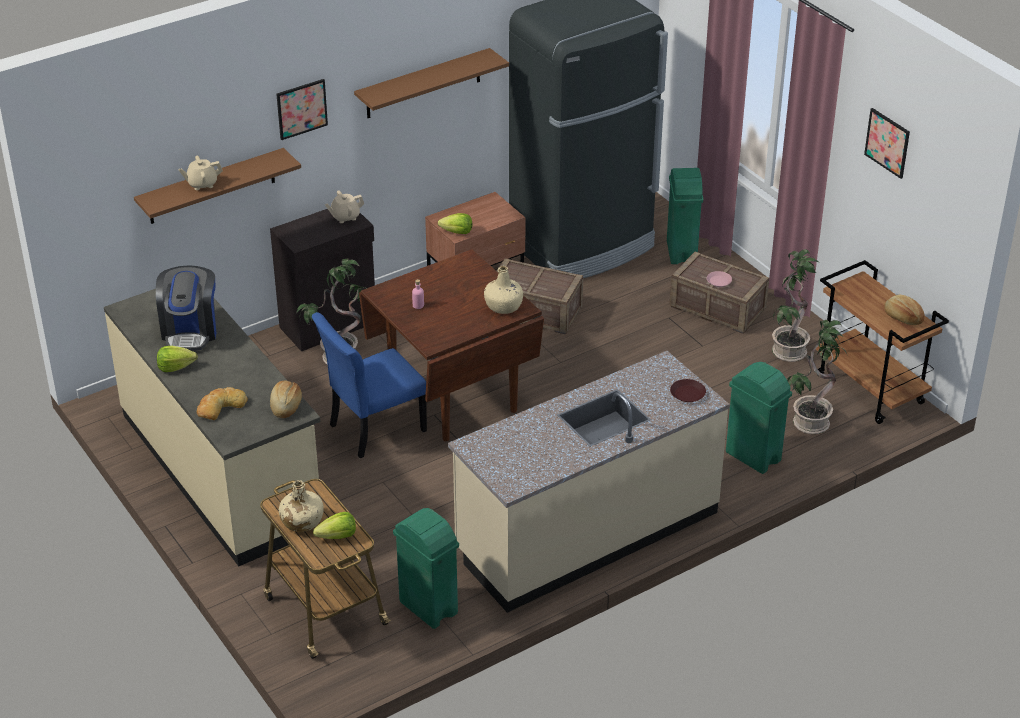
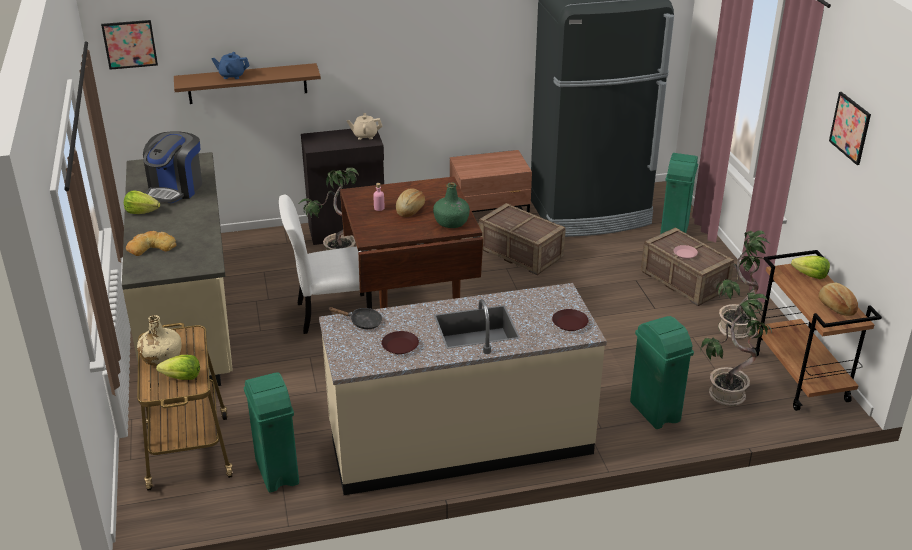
camera: 20 degrees right, 5 degrees down
(202, 184) = (232, 76): beige teapot -> blue teapot
(285, 406) = (203, 257): bread -> bread (410, 209)
(301, 109) = (334, 31): picture -> picture (130, 44)
(373, 429) = (330, 314): blue chair -> white chair
(423, 84) = (453, 34): brown shelf -> none
(457, 232) = (467, 172): lettuce -> lettuce (810, 276)
(494, 439) = (362, 322): none -> black frying pan
(504, 306) = (451, 222): beige bottle -> green bottle
(545, 454) = (399, 346): none -> brown plate

